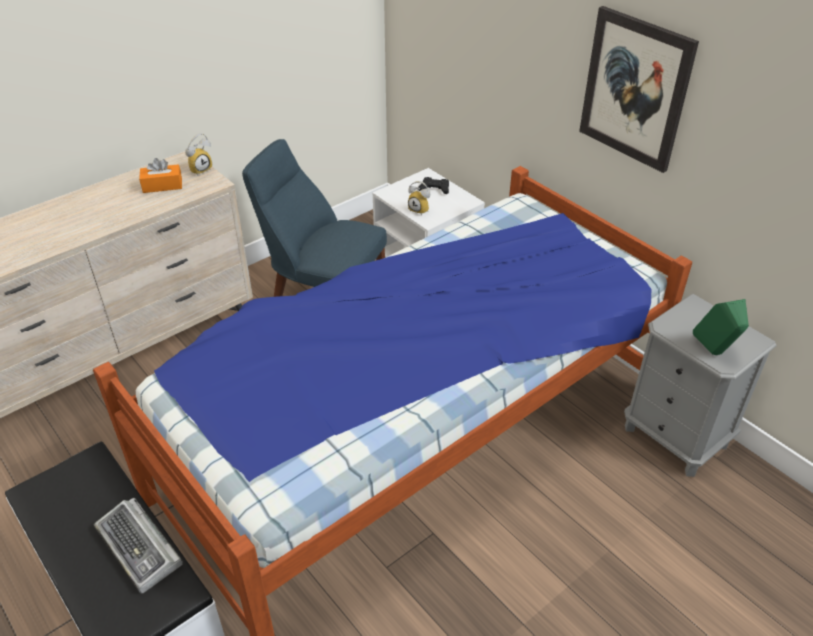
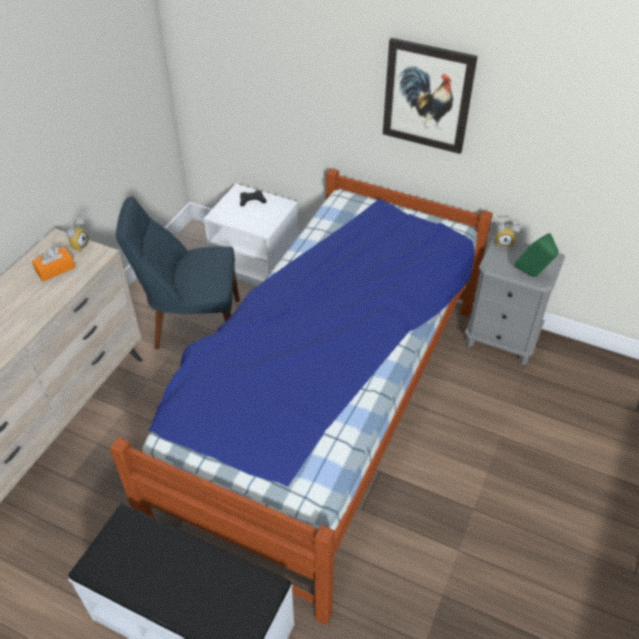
camera: 25 degrees left, 5 degrees up
(140, 549) = (214, 570): keyboard -> none
(420, 210) = (252, 222): alarm clock -> alarm clock (504, 243)

